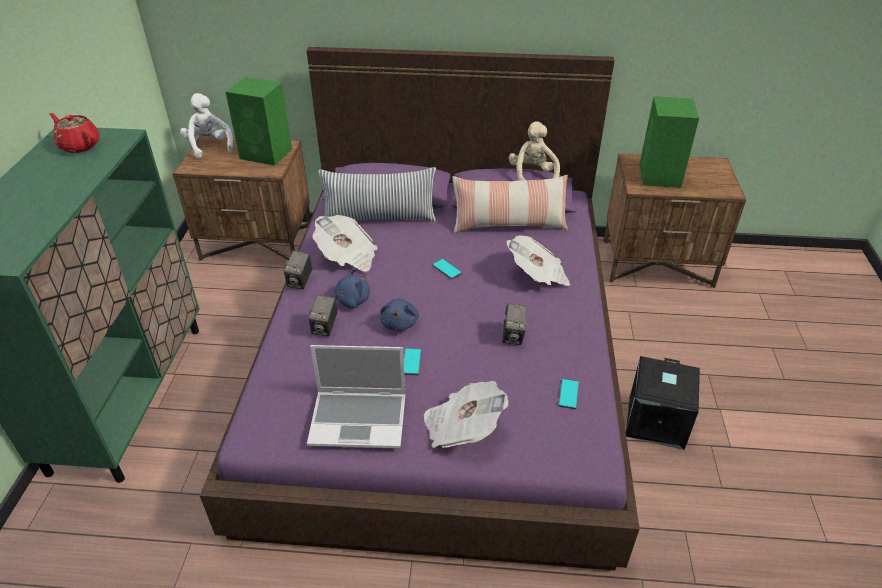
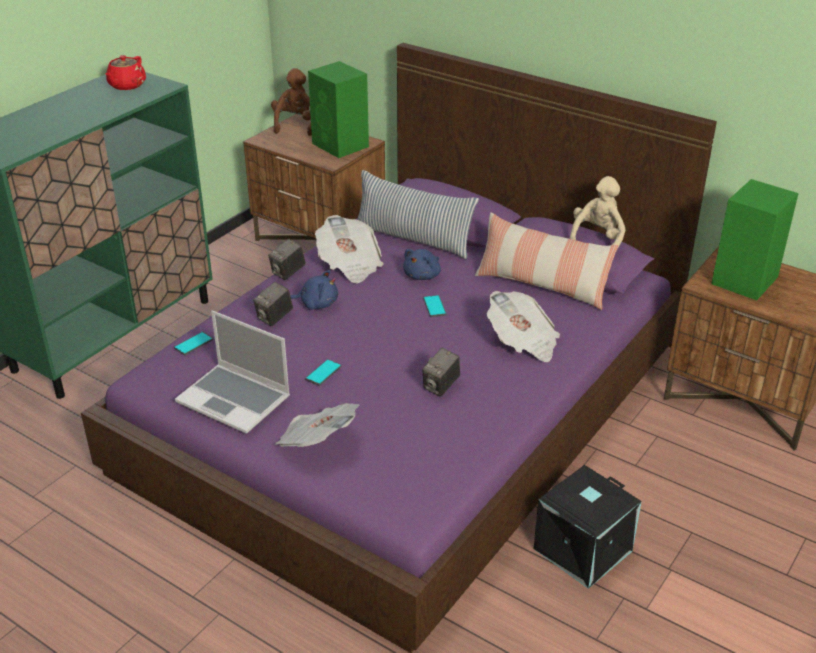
camera: 30 degrees right, 5 degrees down
(79, 145) = (126, 85): red teapot -> red teapot turned 135 degrees counterclockwise
(209, 146) = (295, 125): white plush toy -> brown plush toy
(400, 323) = (344, 337): blue plush toy -> blue plush toy (423, 275)
(568, 394) = (444, 454): phone -> phone (193, 344)

